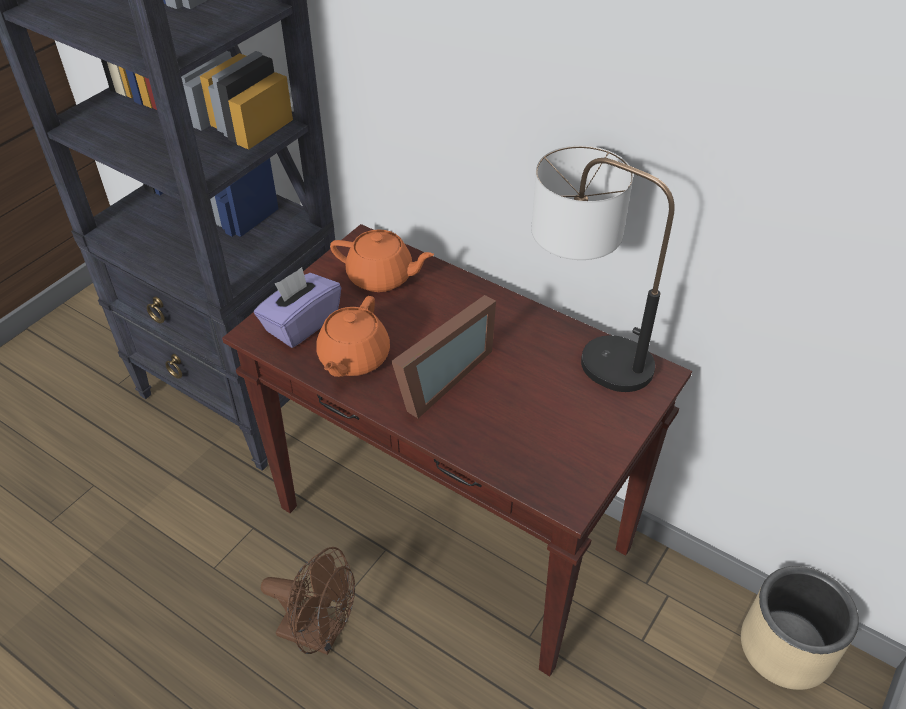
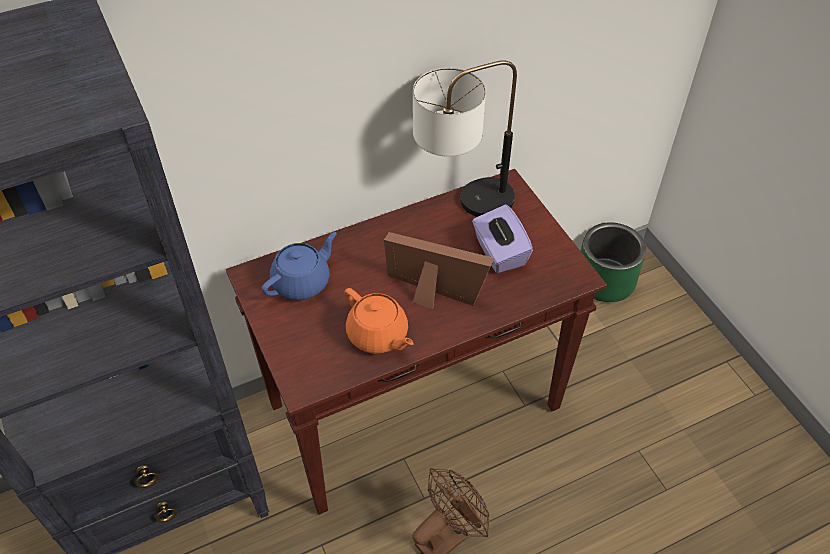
camera: 60 degrees left, 5 degrees up
(301, 324) = (315, 353): purple tissue box -> purple tissue box (499, 253)
(381, 277) = (302, 282): orange teapot -> blue teapot
(436, 378) = (432, 295): picture frame -> picture frame turned 45 degrees counterclockwise
(786, 648) = (605, 280): beige planter -> green planter

